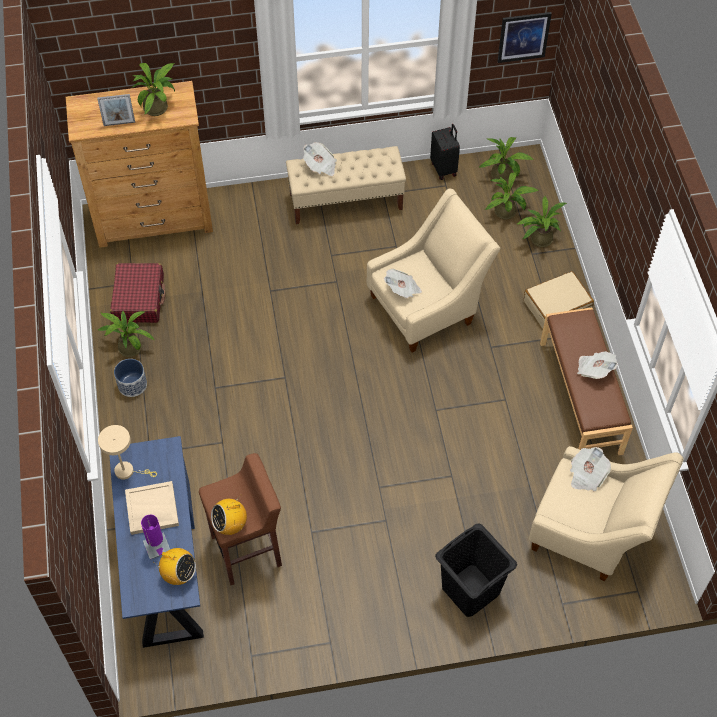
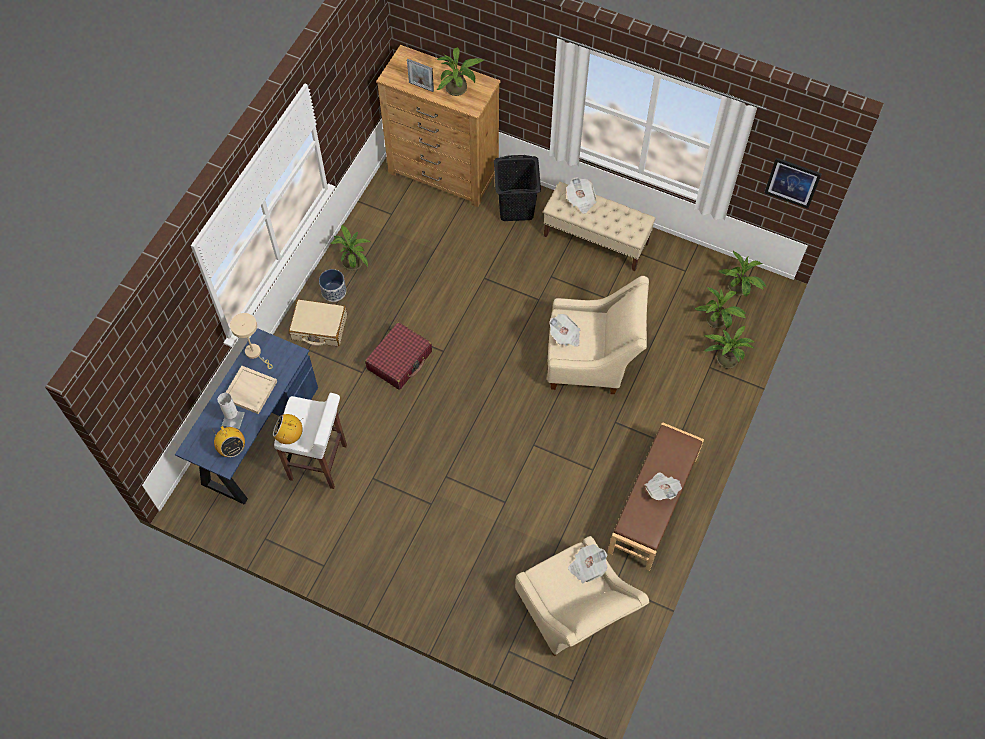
camera: 35 degrees right, 5 degrees up
(139, 299) = (386, 229): red suitcase -> red suitcase (399, 360)
(157, 546) = (233, 419): purple table lamp -> white table lamp
(247, 550) = (319, 463): brown stool -> white stool
(444, 169) = (695, 256): black suitcase -> none
(470, 590) = (449, 596): black laundry basket -> black laundry basket (515, 208)
(557, 307) = (694, 422): beige suitcase -> beige suitcase (319, 327)

